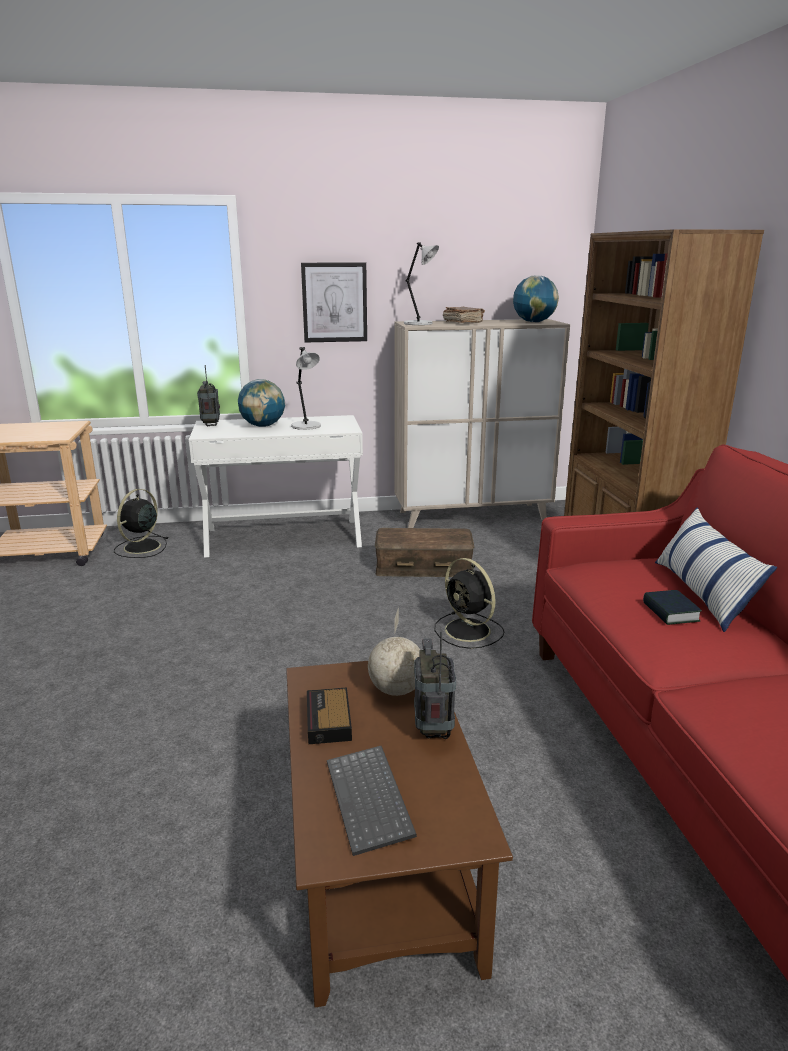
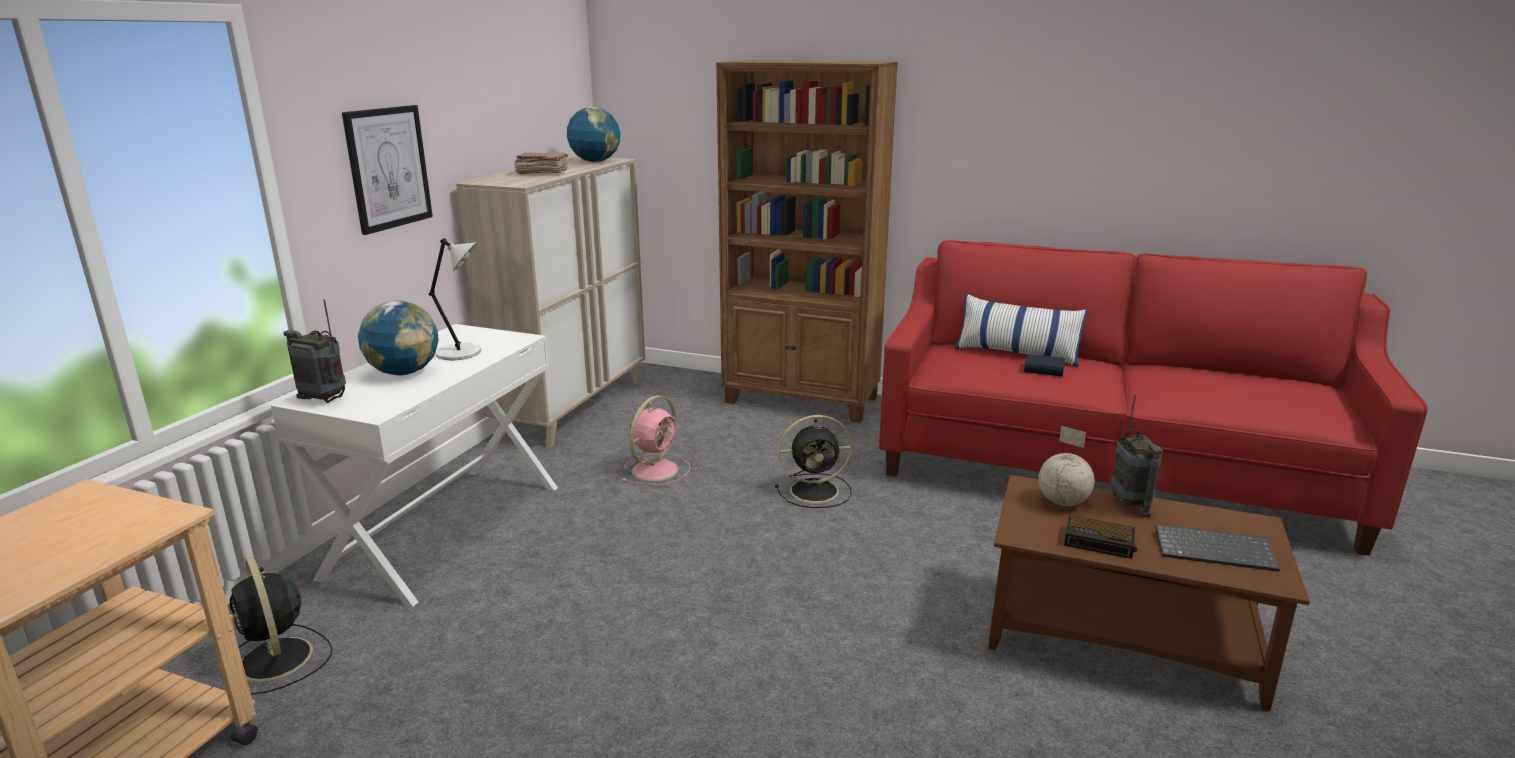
camera: 60 degrees left, 0 degrees up
(420, 323) = (511, 181): grey table lamp -> none
(423, 566) = (656, 469): brown storage box -> pink fan
(433, 730) = (1129, 503): radio -> radio turned 120 degrees counterclockwise

